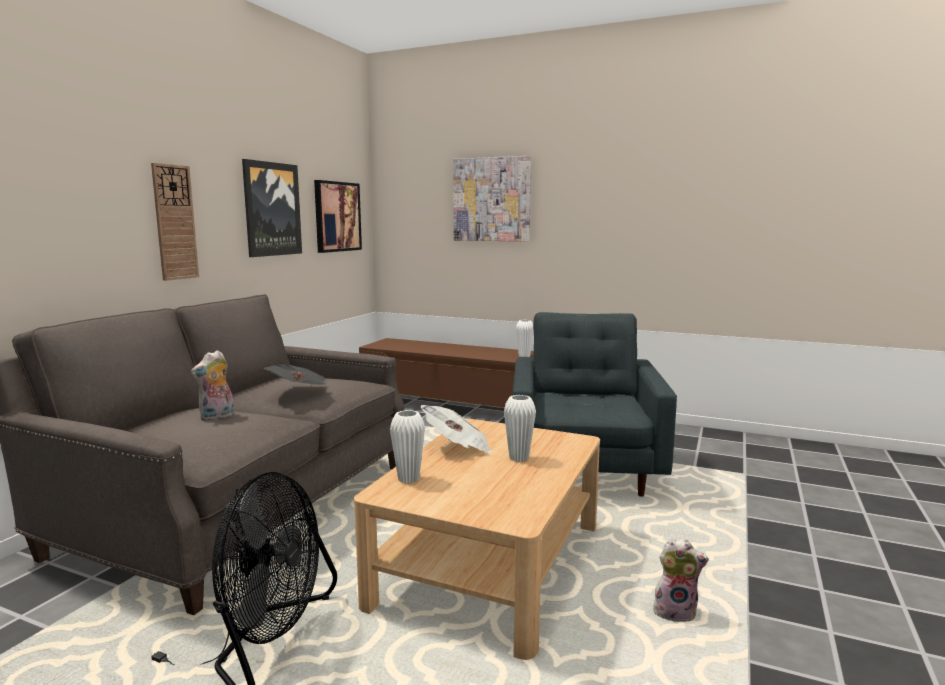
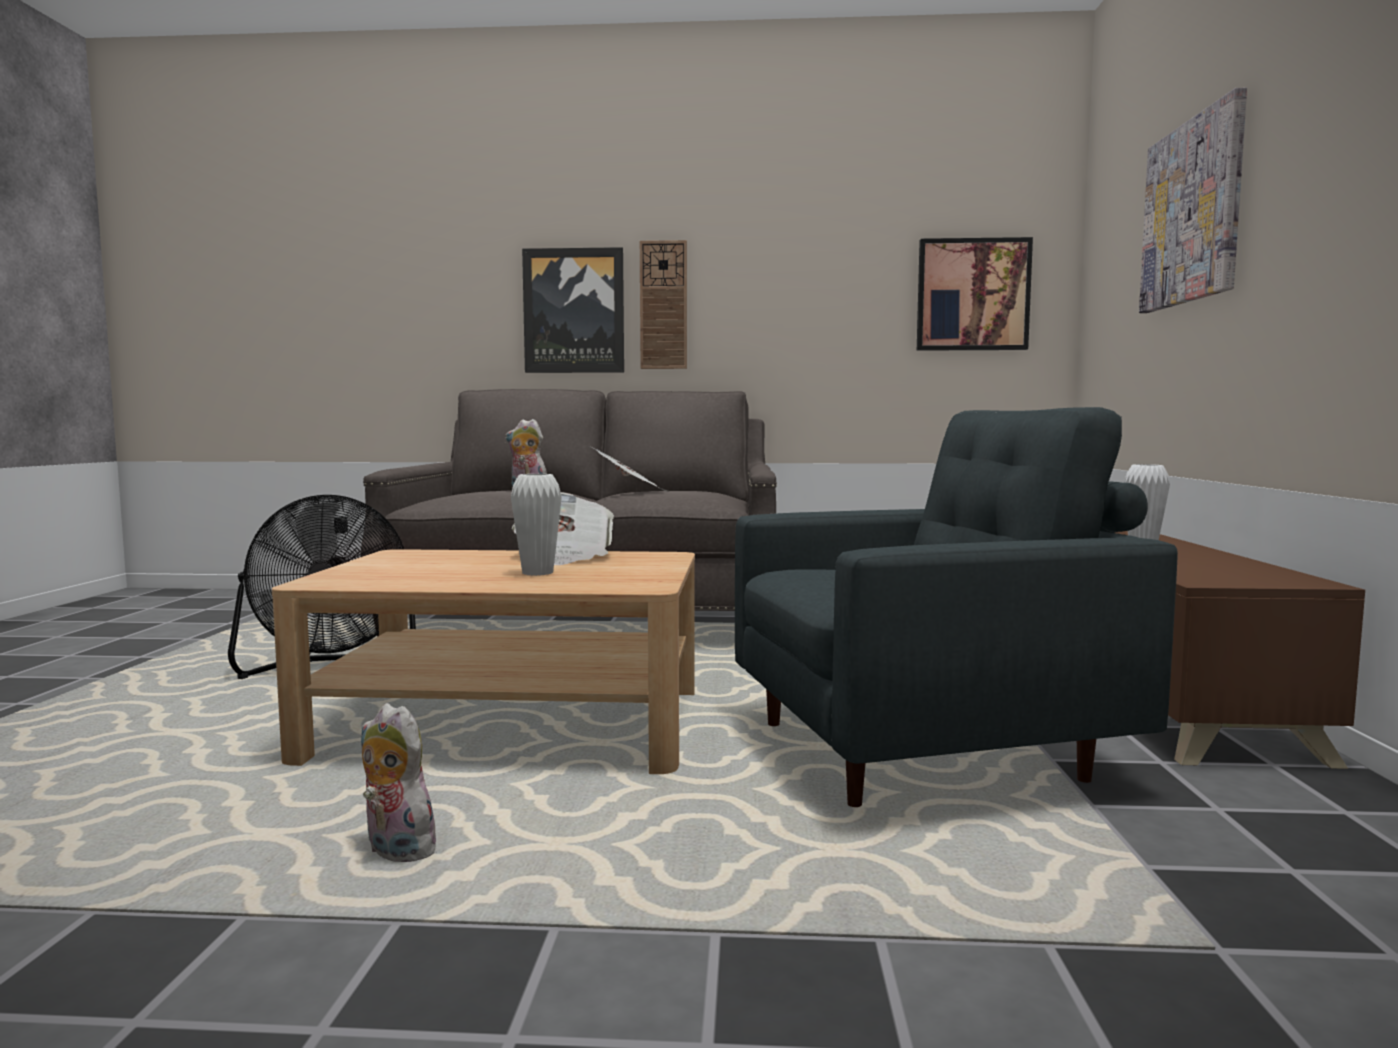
camera: 70 degrees right, 5 degrees down
(272, 209) = (822, 286): picture -> picture (574, 311)
(408, 478) = (445, 554): white vase -> none
(675, 612) = (395, 851): plush toy -> plush toy turned 135 degrees clockwise

